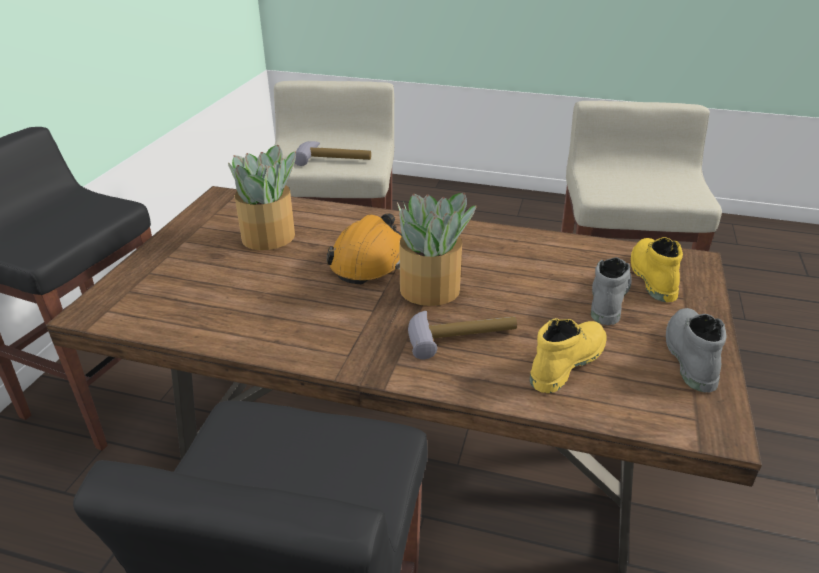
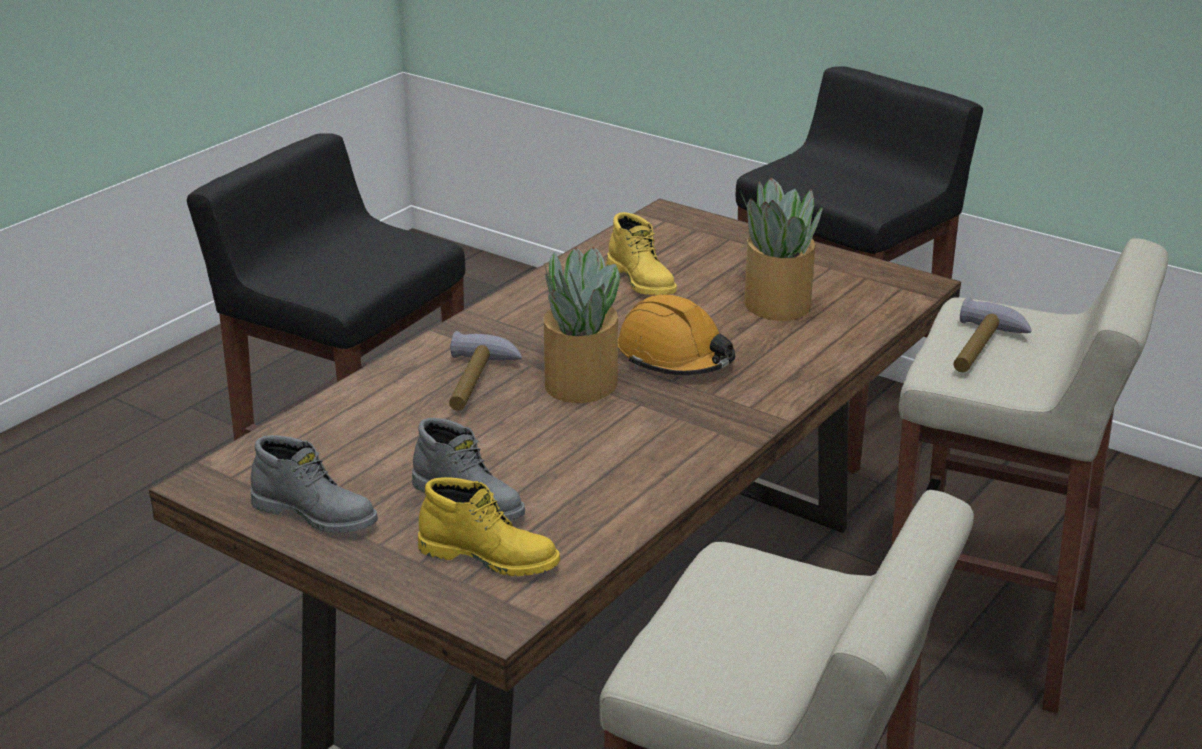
camera: 110 degrees right, 5 degrees down
(566, 362) = (379, 431): yellow boot -> yellow boot (643, 281)

